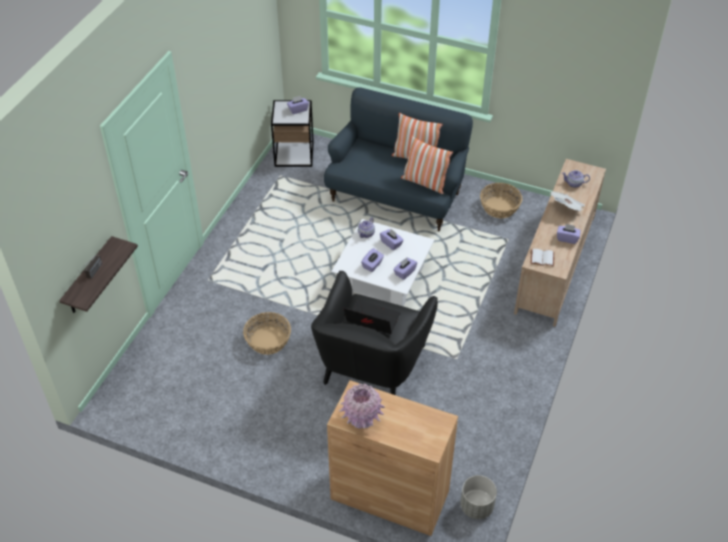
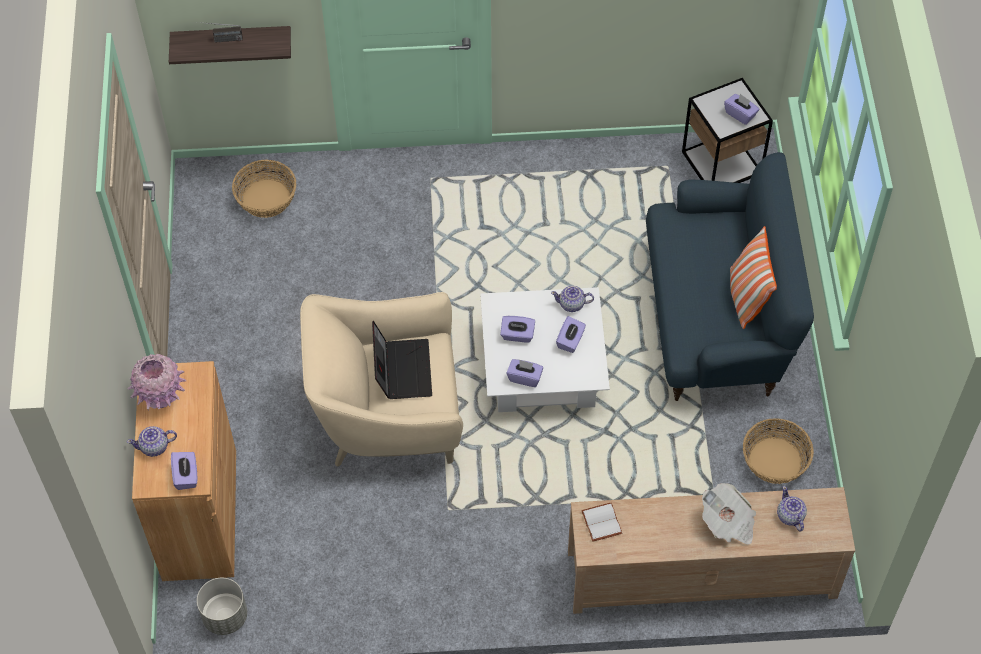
camera: 65 degrees right, 10 degrees up
(268, 341) = (367, 287): basket -> basket (266, 199)
(371, 364) = (388, 415): black armchair -> beige armchair
(402, 435) = (155, 447): none -> teapot
(424, 183) = (699, 329): pillow -> none
(567, 238) = (661, 542): purple tissue box -> purple tissue box (186, 476)

